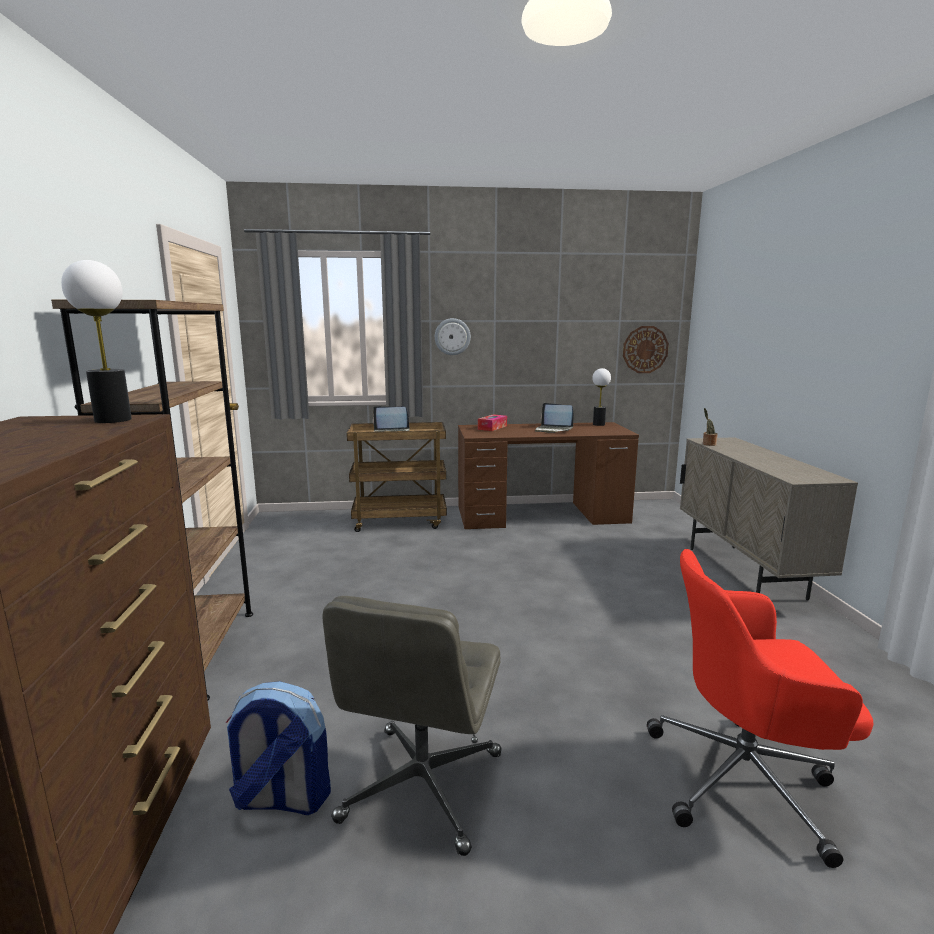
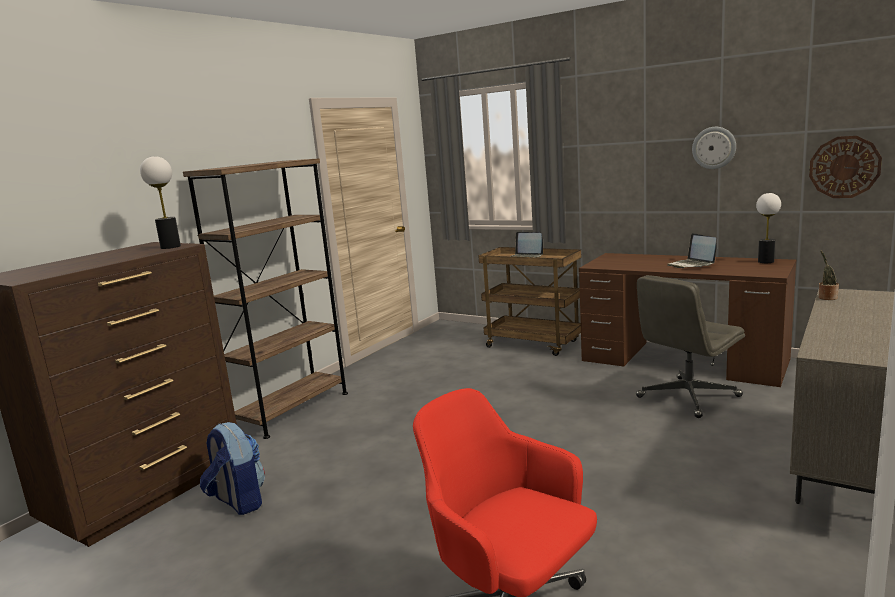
camera: 40 degrees right, 0 degrees up
(422, 788) = (304, 526): grey office chair -> grey office chair (687, 397)
(452, 336) = (599, 161): wall clock -> wall clock (714, 148)
(492, 427) = (631, 258): tissue box -> none

